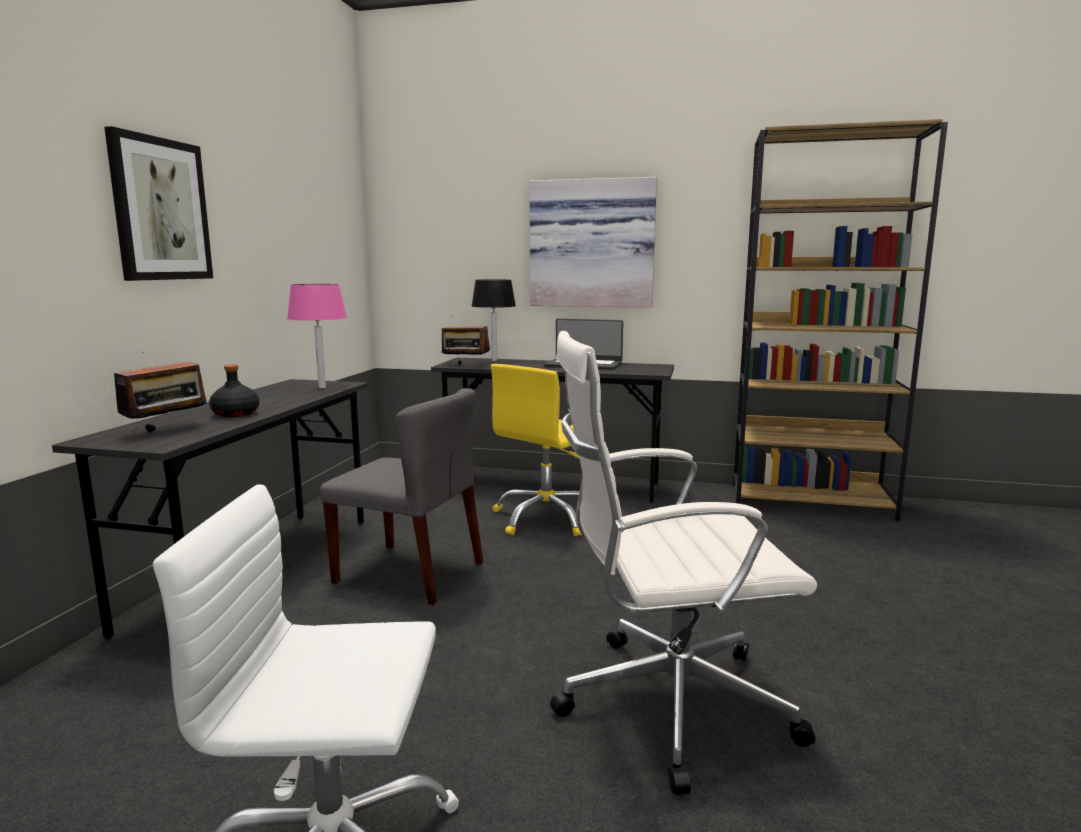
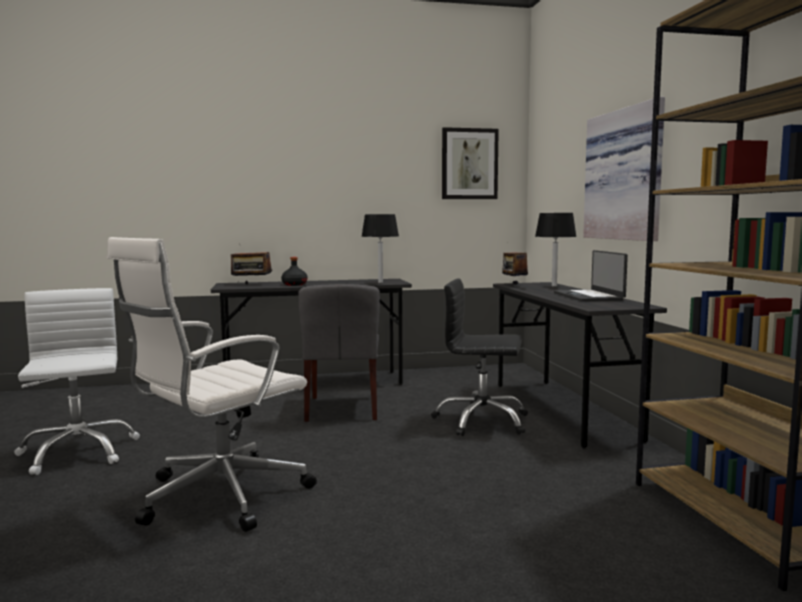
camera: 65 degrees right, 5 degrees down
(160, 210) = (304, 174): picture -> picture (469, 164)
(322, 387) = (380, 282): pink table lamp -> black table lamp
(546, 518) = (481, 421): yellow office chair -> black office chair
(667, 704) = (218, 496): white office chair -> white office chair turned 105 degrees counterclockwise

